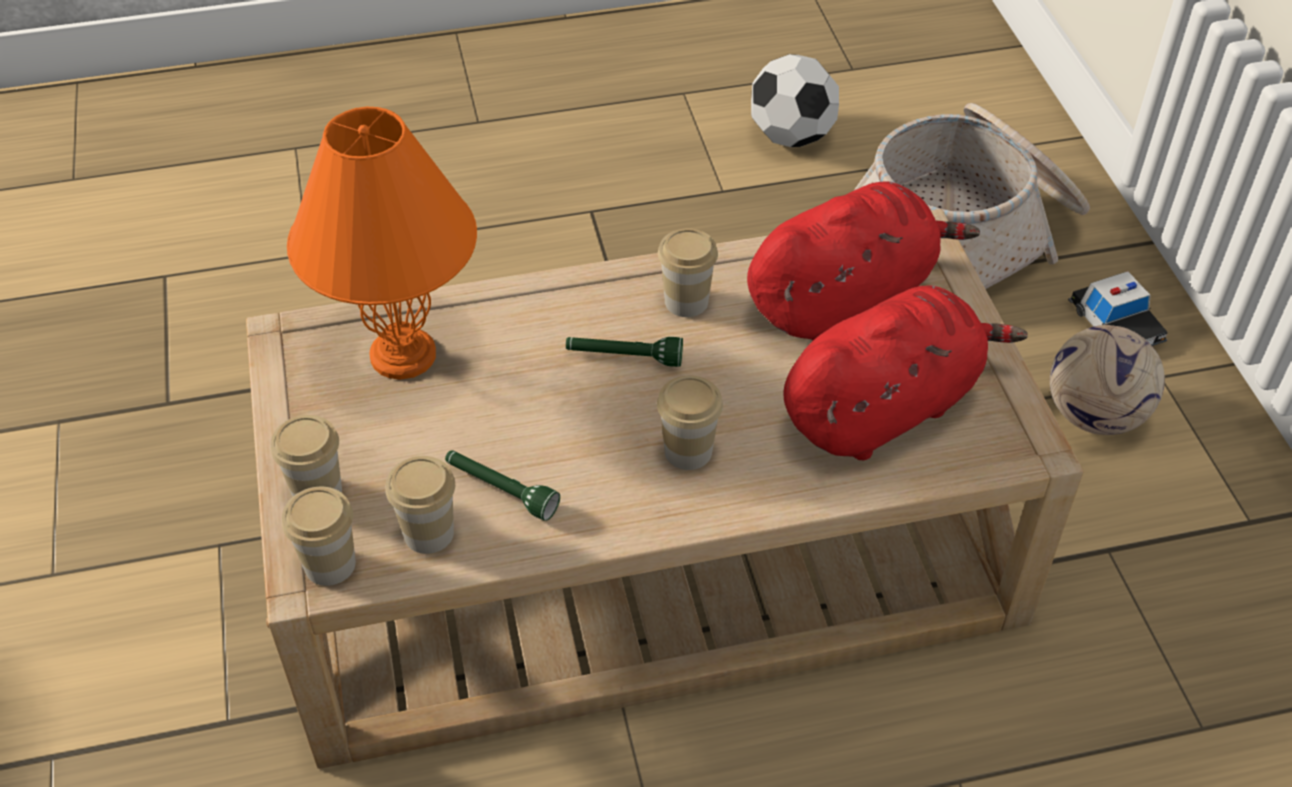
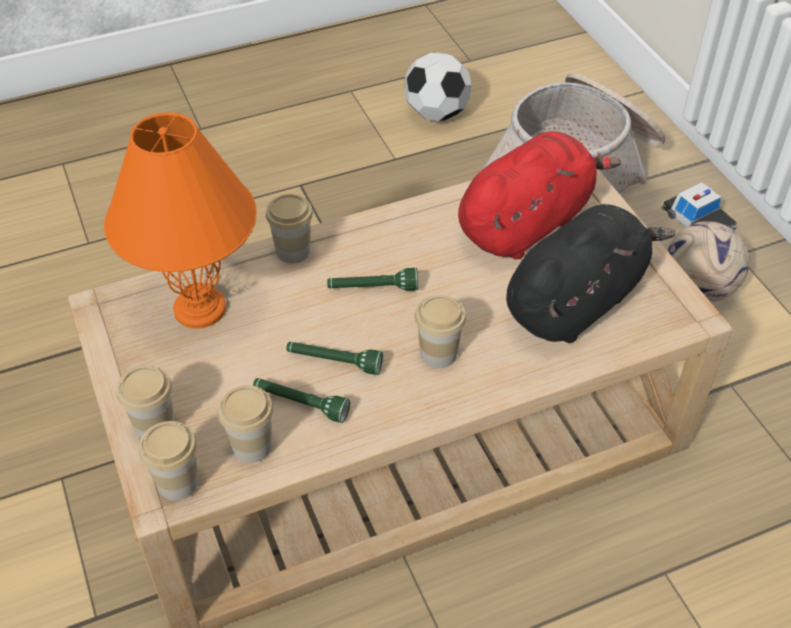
camera: 10 degrees left, 0 degrees up
(554, 444) = (334, 362): none -> green flashlight
(686, 301) = (410, 240): cup -> cup (293, 251)
(884, 407) = (576, 301): red plush toy -> black plush toy

